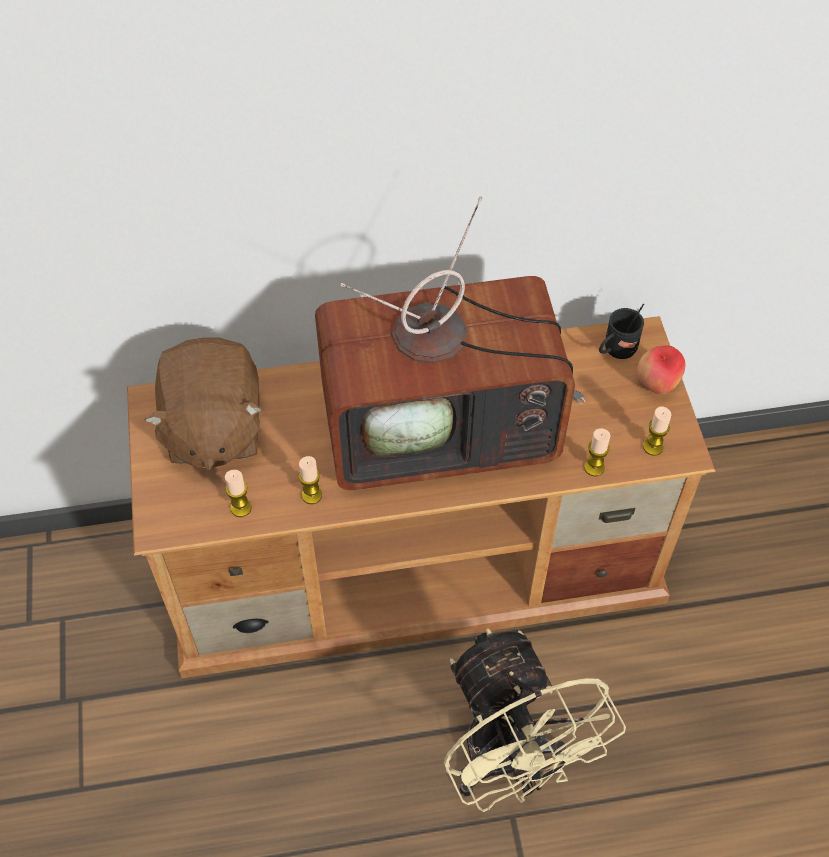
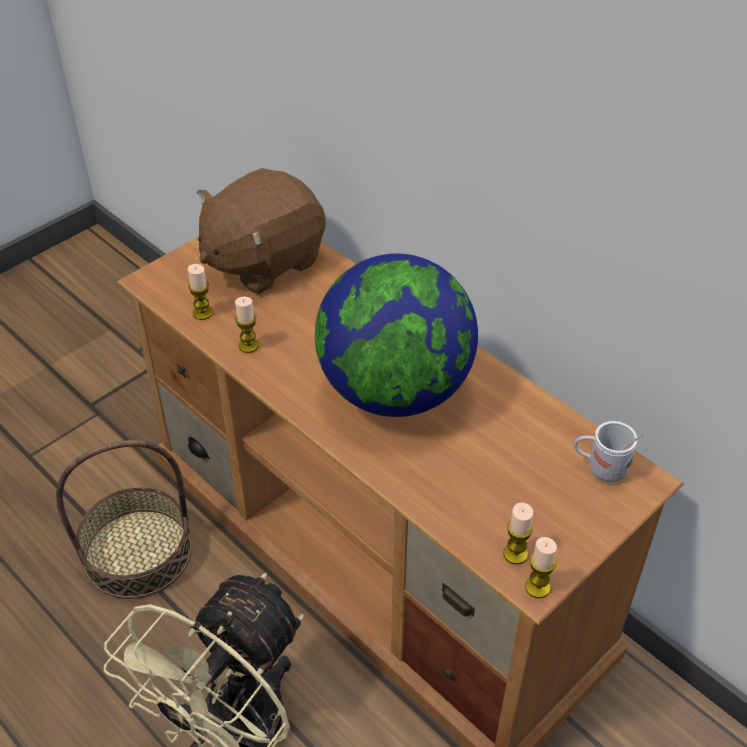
camera: 55 degrees right, 10 degrees down
(276, 746) = (138, 552): none -> basket
(446, 425) = (394, 391): television -> globe
(594, 467) = (447, 518): candle -> candle (537, 587)
(616, 351) = (601, 468): black mug -> white mug
(657, 384) = (595, 521): apple -> none

